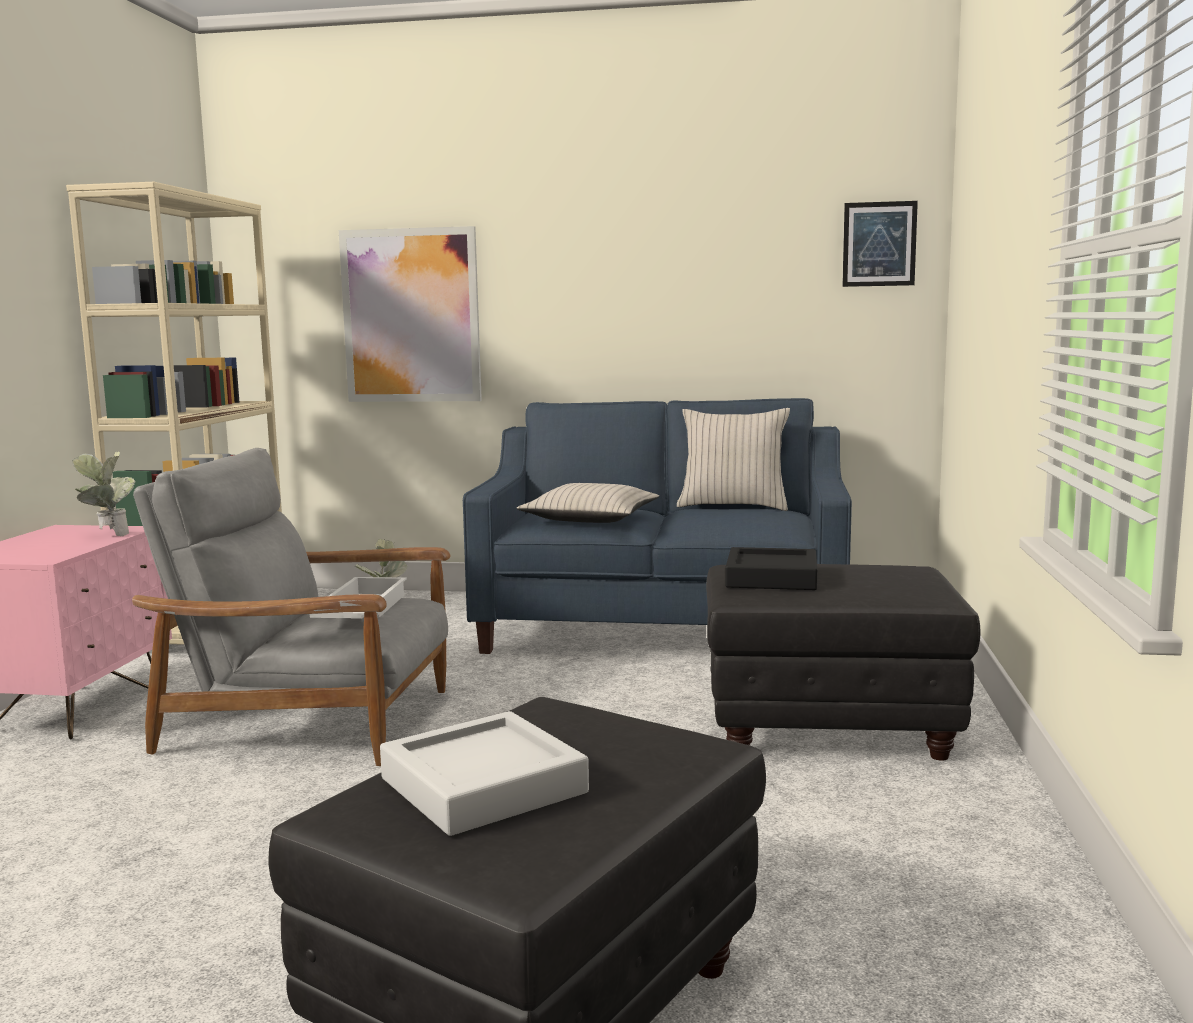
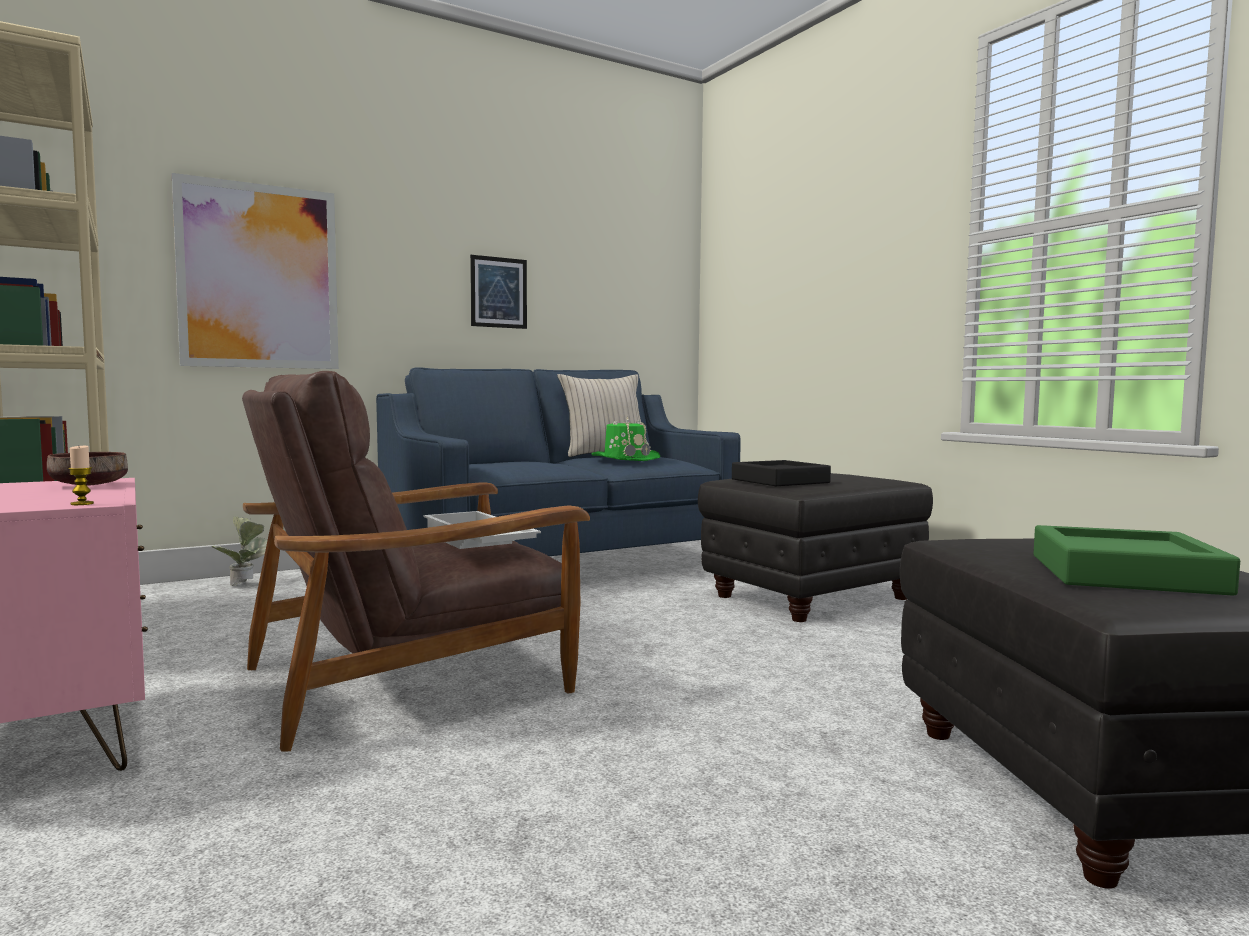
camera: 40 degrees left, 5 degrees down
(36, 559) = (82, 504): none -> candle
(107, 535) = (90, 485): potted plant -> brown bowl
(312, 720) = (412, 679): grey armchair -> brown armchair
(483, 785) = (1124, 574): grey tray -> green tray
(590, 518) = (530, 464): beige pillow -> none
(712, 518) = (625, 458): none -> green hat
(879, 244) = (659, 258): picture -> picture (498, 292)

